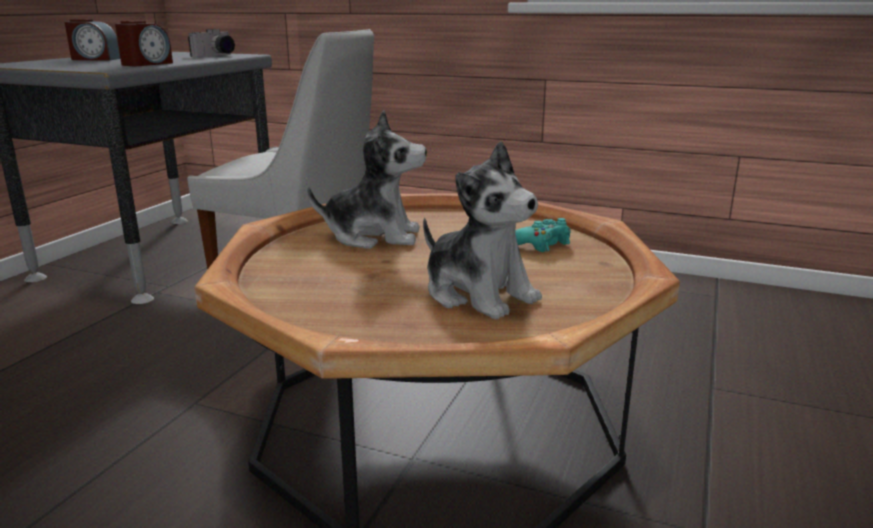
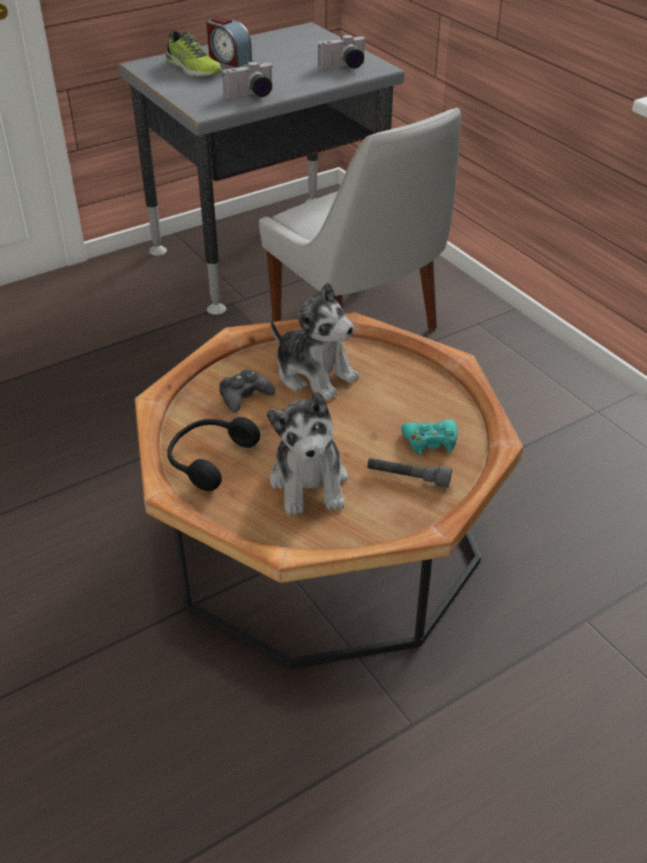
camera: 35 degrees right, 20 degrees up
(60, 62) = (192, 68): none -> shoe
(146, 64) = (251, 95): alarm clock -> camera
(321, 263) = (244, 396): none -> black game controller
(344, 310) = (209, 459): none -> black headphones
(561, 266) = (408, 478): none -> grey flashlight

